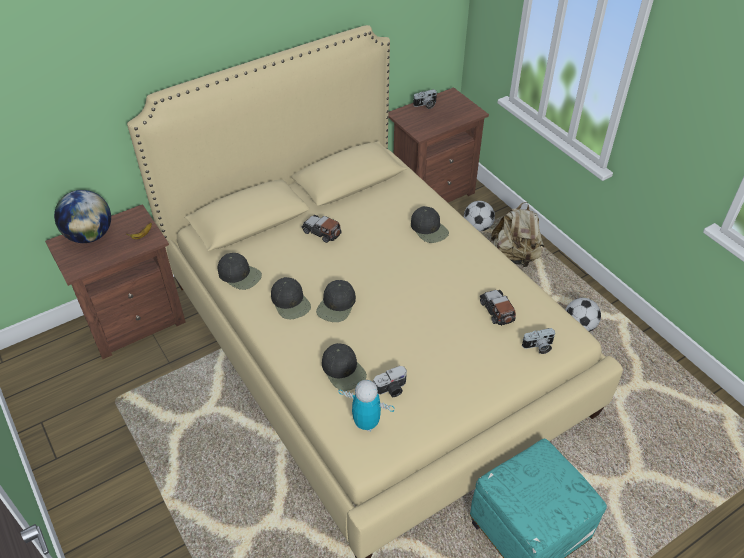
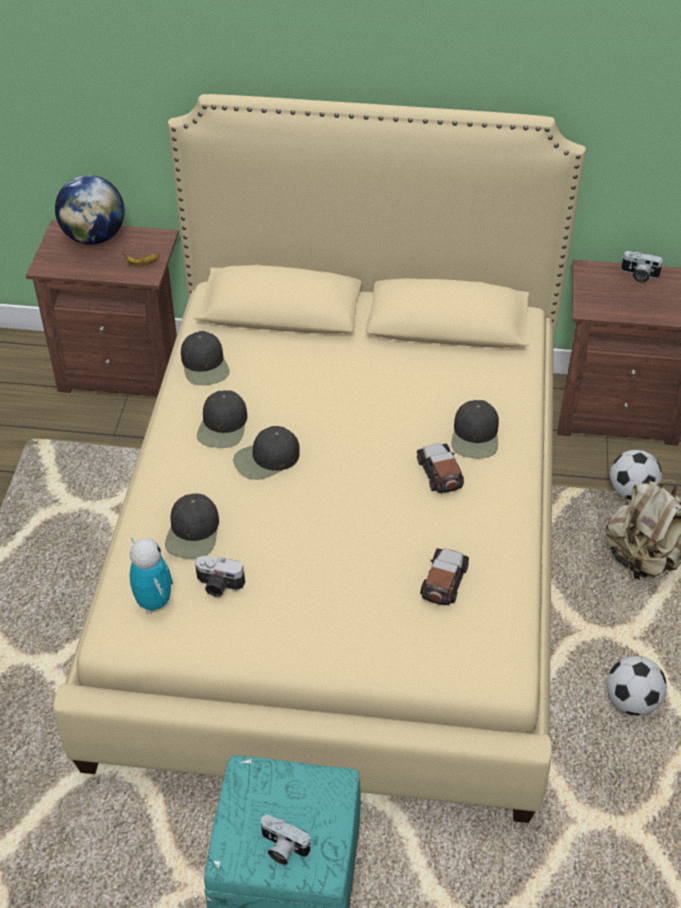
camera: 40 degrees right, 0 degrees up
(322, 232) = (344, 368): toy car -> toy car (440, 473)
(538, 347) = (443, 655): camera -> camera (282, 848)

